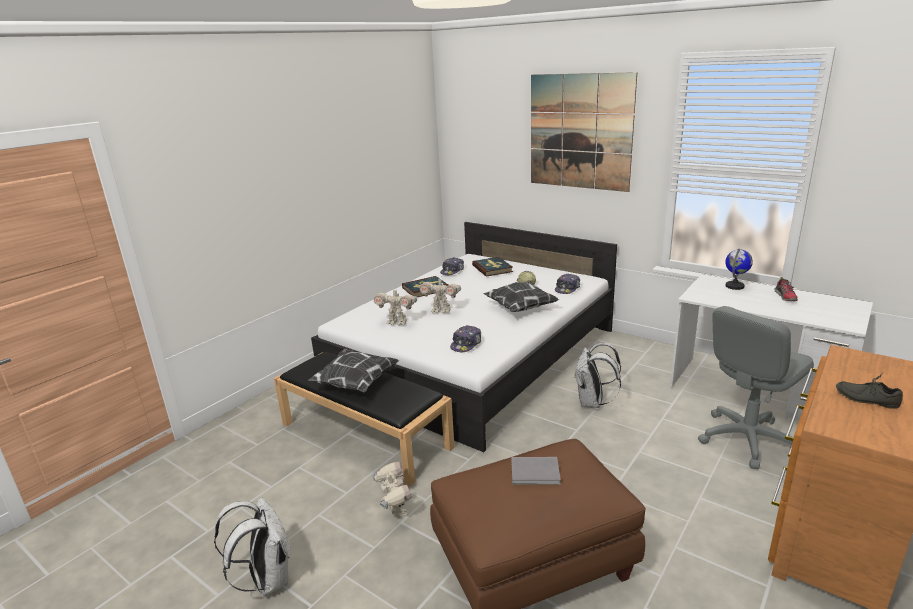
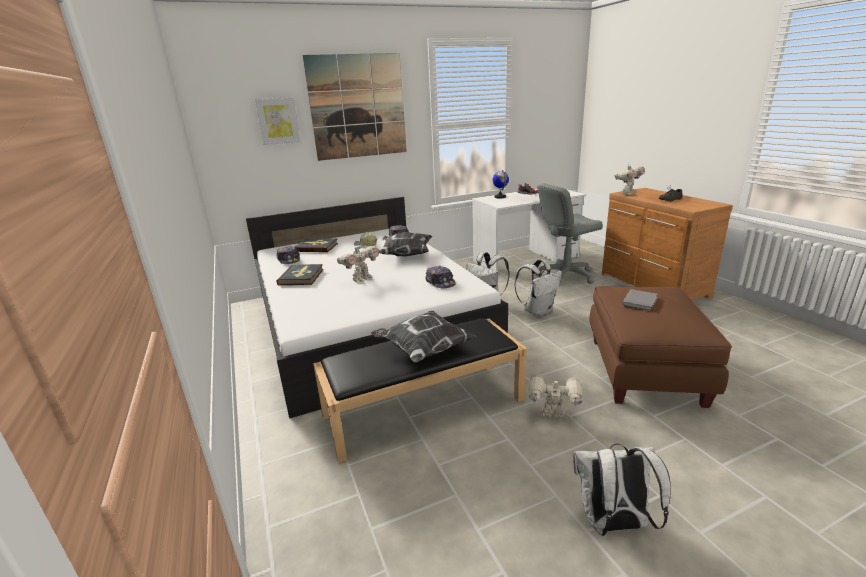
camera: 60 degrees left, 0 degrees up
(397, 322) = (352, 300): toy robot -> toy robot (627, 194)
(502, 138) = (278, 121): none -> picture
(605, 445) = (538, 311): none -> white backpack
(746, 439) = (565, 276): grey office chair -> grey office chair turned 75 degrees clockwise

